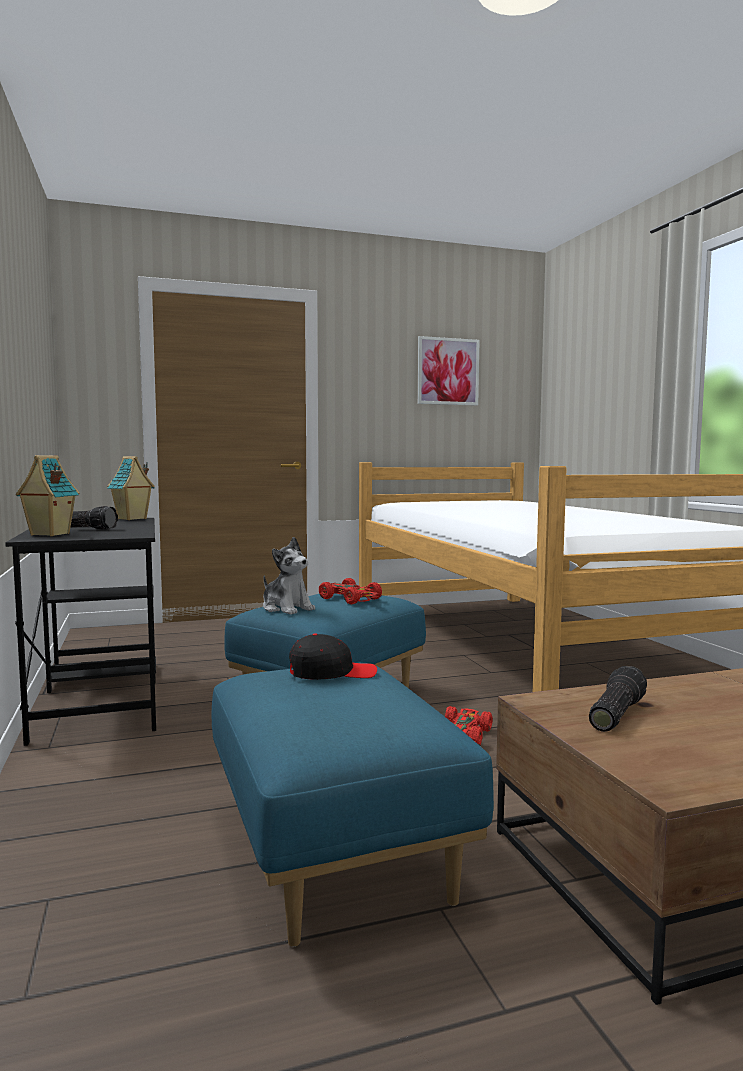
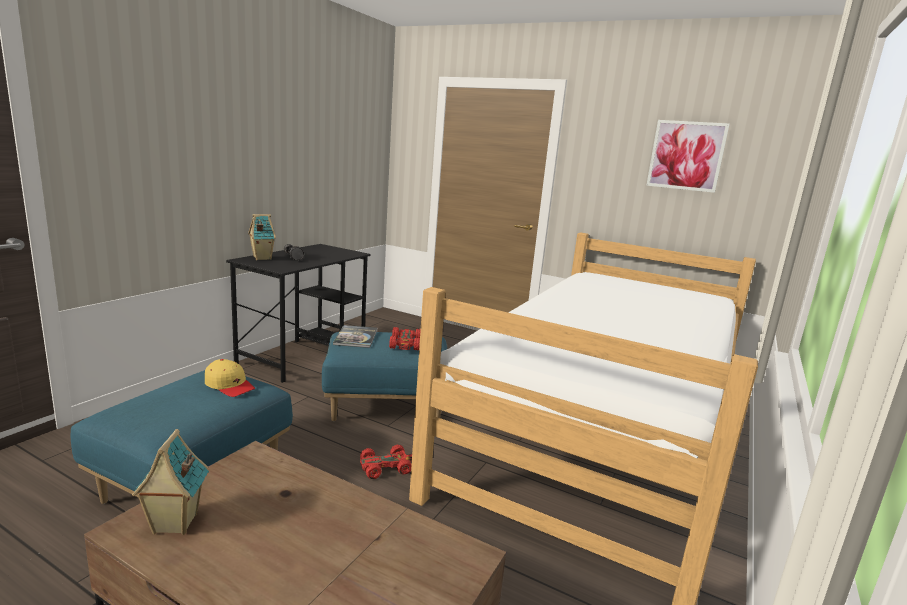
camera: 45 degrees right, 10 degrees up
(132, 519) = (352, 252): toy house -> toy house (174, 524)
(287, 608) = (356, 337): plush toy -> book
(332, 673) = (229, 385): black cap -> yellow cap
(614, 714) = (251, 485): flashlight -> none

